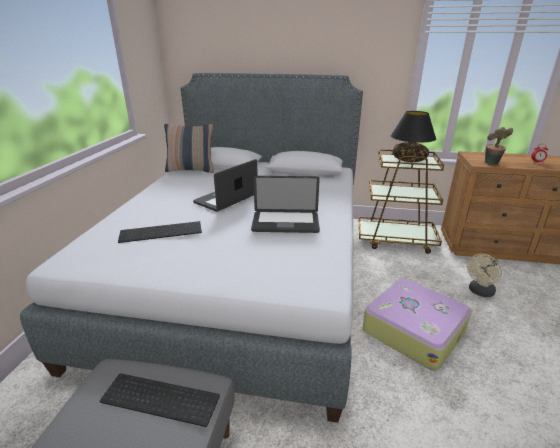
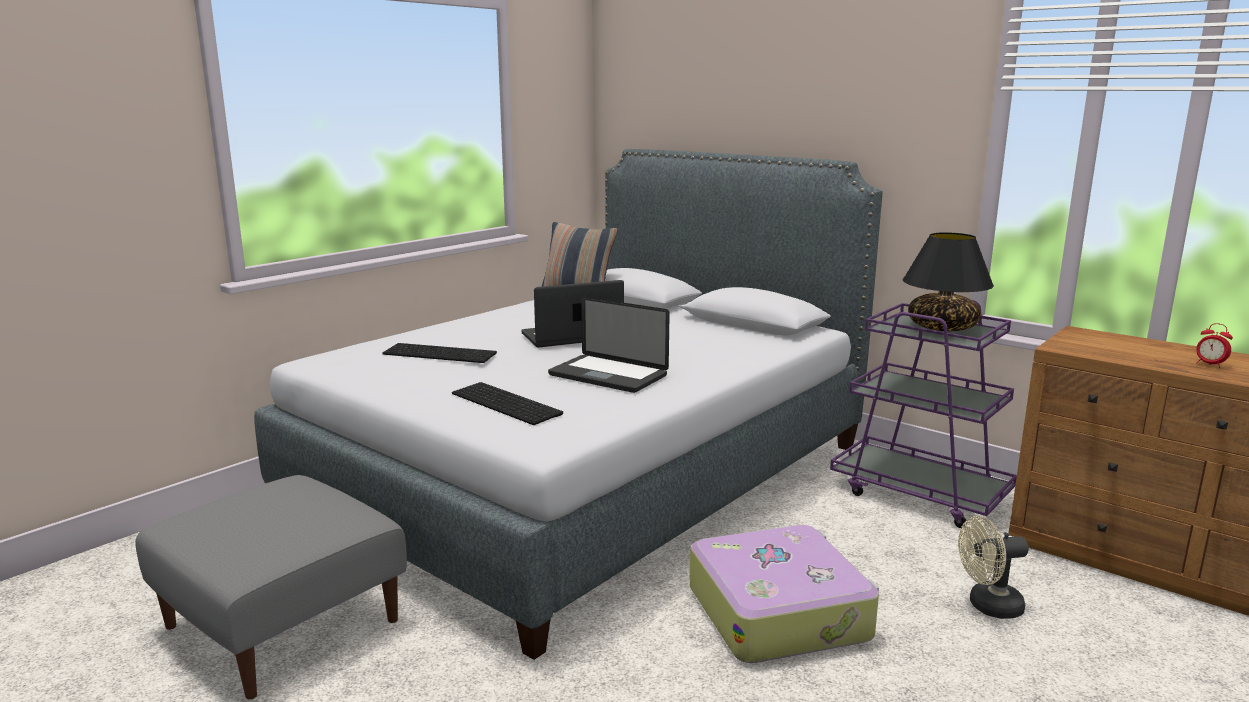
camera: 30 degrees right, 10 degrees down
(162, 397) = (314, 513): keyboard -> keyboard (508, 403)
(396, 240) = (920, 494): brown cart -> purple cart
(492, 163) = (1089, 351): potted plant -> none

